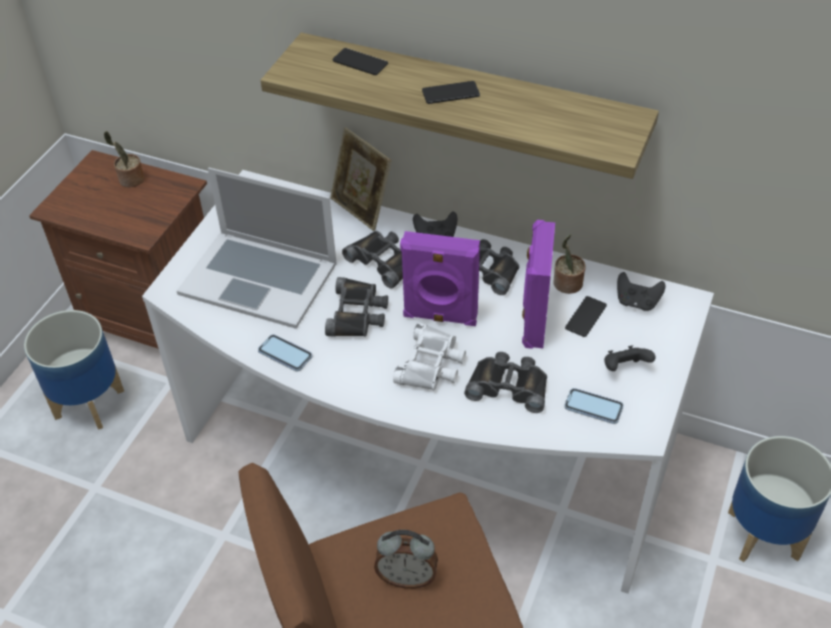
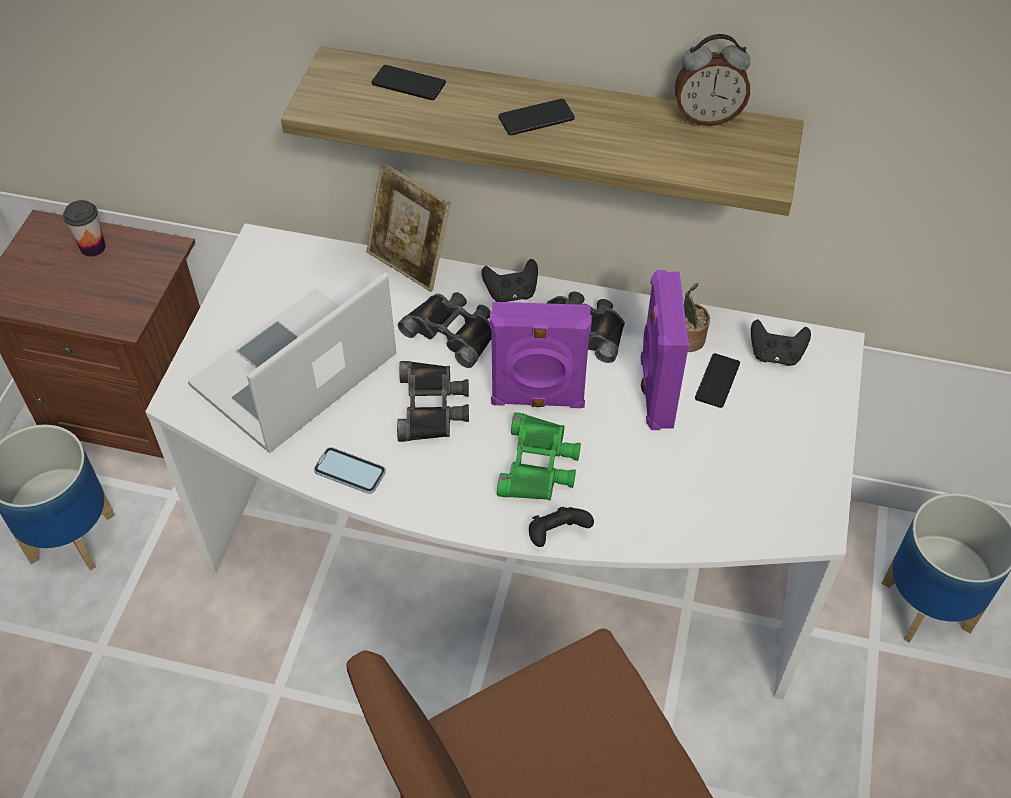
camera: 10 degrees left, 5 degrees up
(130, 180) = (93, 247): potted plant -> cup
(259, 278) = (295, 370): laptop -> laptop turned 120 degrees clockwise
(407, 577) = (560, 752): alarm clock -> alarm clock (707, 117)
(431, 364) = (539, 465): white binoculars -> green binoculars
(508, 386) = (640, 483): black binoculars -> none
(593, 407) = (749, 499): phone -> none
(624, 368) = (777, 444): black game controller -> black game controller (556, 535)

